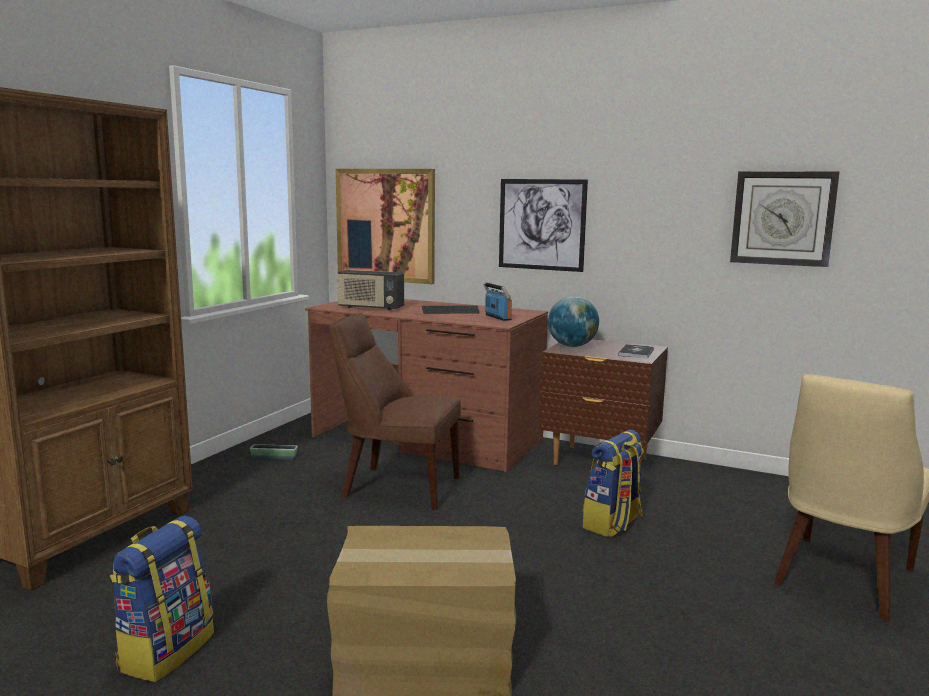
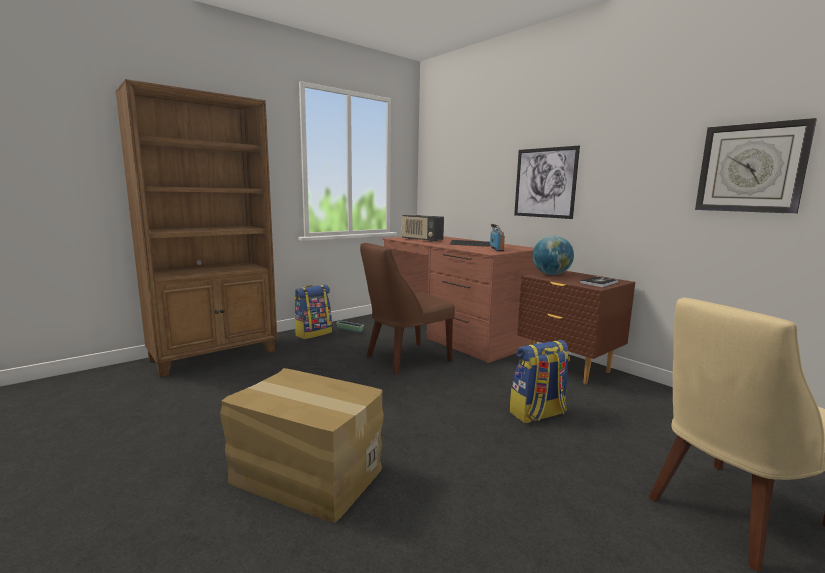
camera: 25 degrees right, 0 degrees up
(166, 651) = (179, 425): backpack -> backpack (313, 333)
(385, 225) = (448, 187): picture -> none
(396, 486) = (404, 359): brown chair -> brown chair turned 75 degrees counterclockwise

